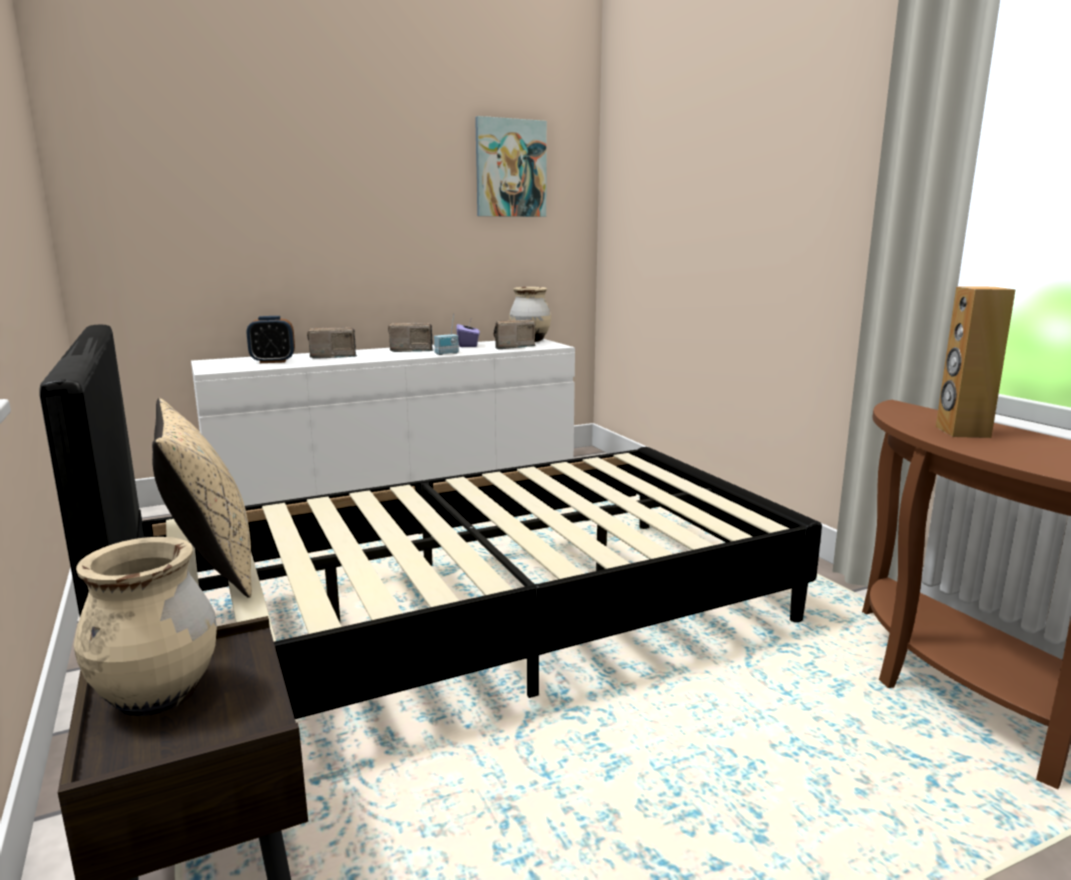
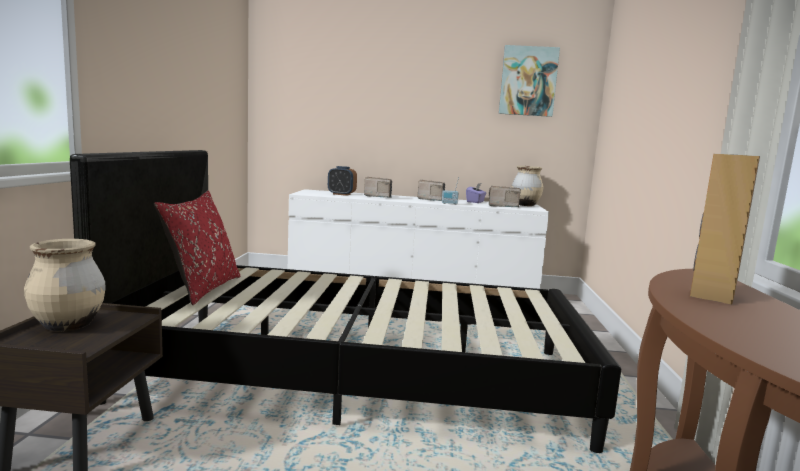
camera: 30 degrees right, 5 degrees down
(211, 567) = (202, 289): beige pillow -> red pillow

